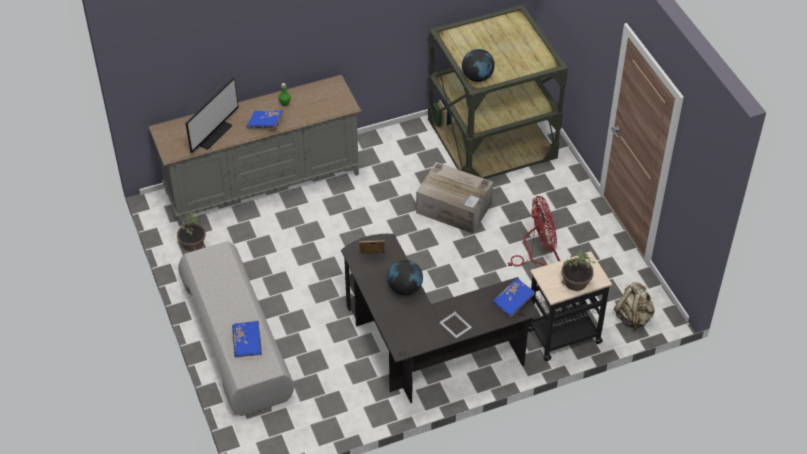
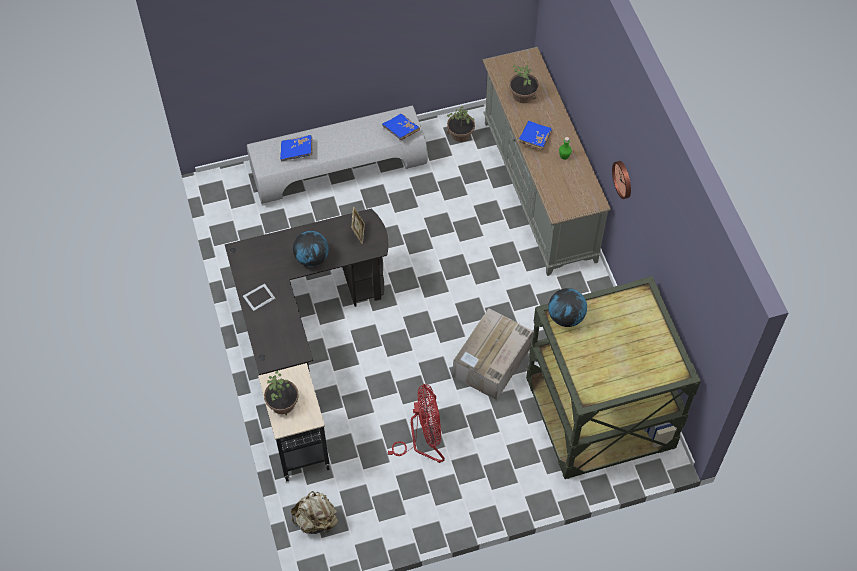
camera: 95 degrees right, 10 degrees up
(211, 133) = (523, 94): monitor -> potted plant
(343, 33) = (623, 179): none -> wall clock
(513, 302) = (279, 351): blue book -> blue book (401, 131)
(536, 250) = (422, 436): red fan -> red fan turned 90 degrees counterclockwise

